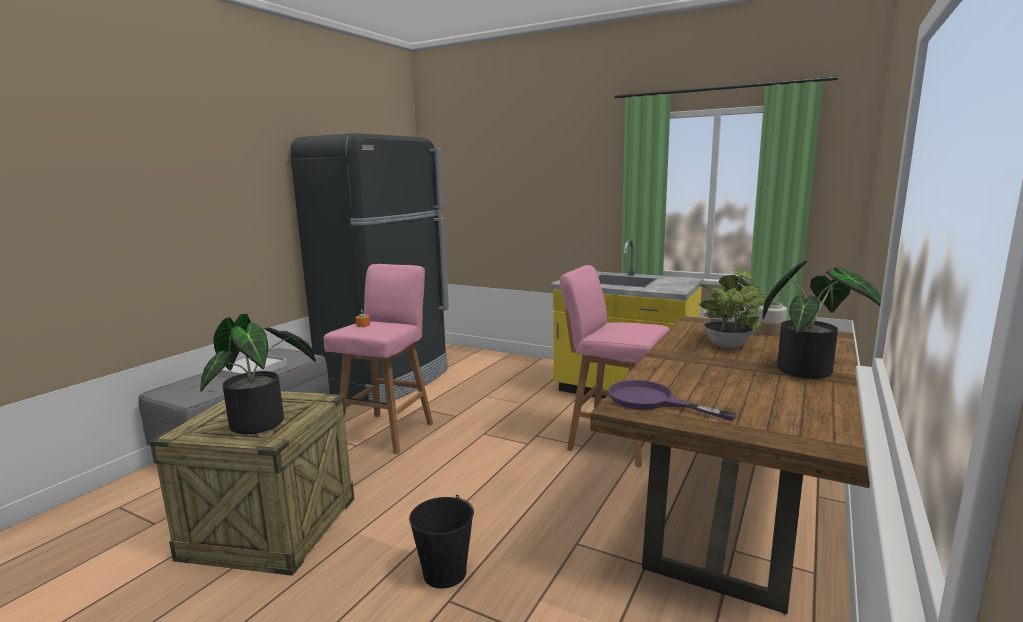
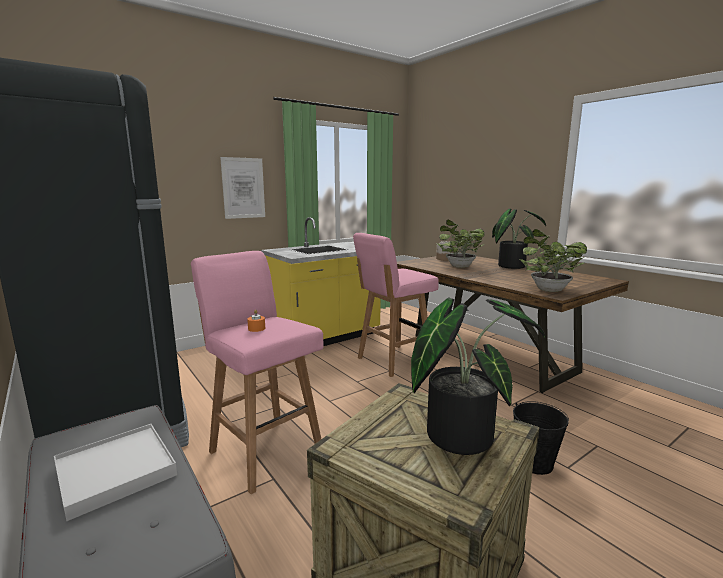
camera: 65 degrees left, 0 degrees up
(583, 200) = (243, 188): none -> picture
(651, 401) = (547, 289): purple frying pan -> potted plant

